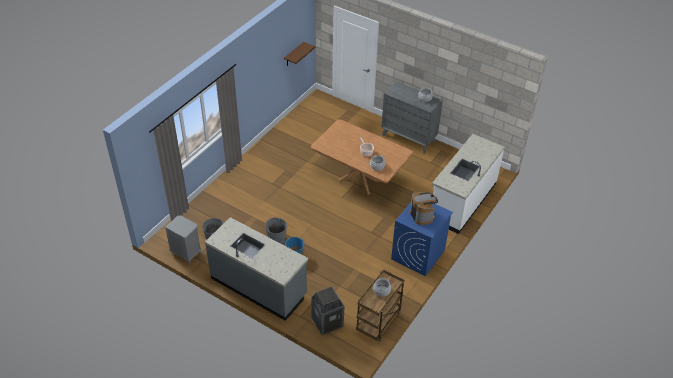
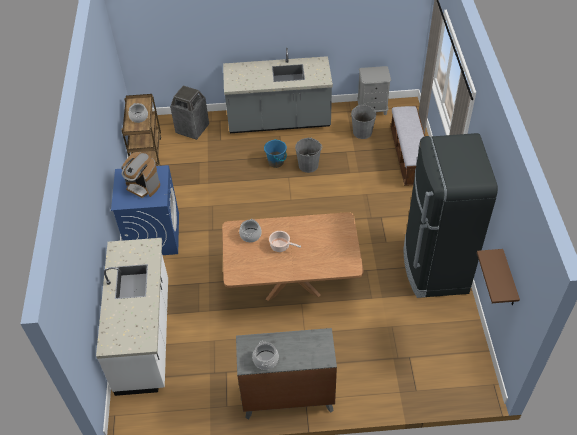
camera: 145 degrees right, 5 degrees up
(210, 206) = (408, 157): none -> bench
(277, 145) = (434, 268): none -> black fridge

